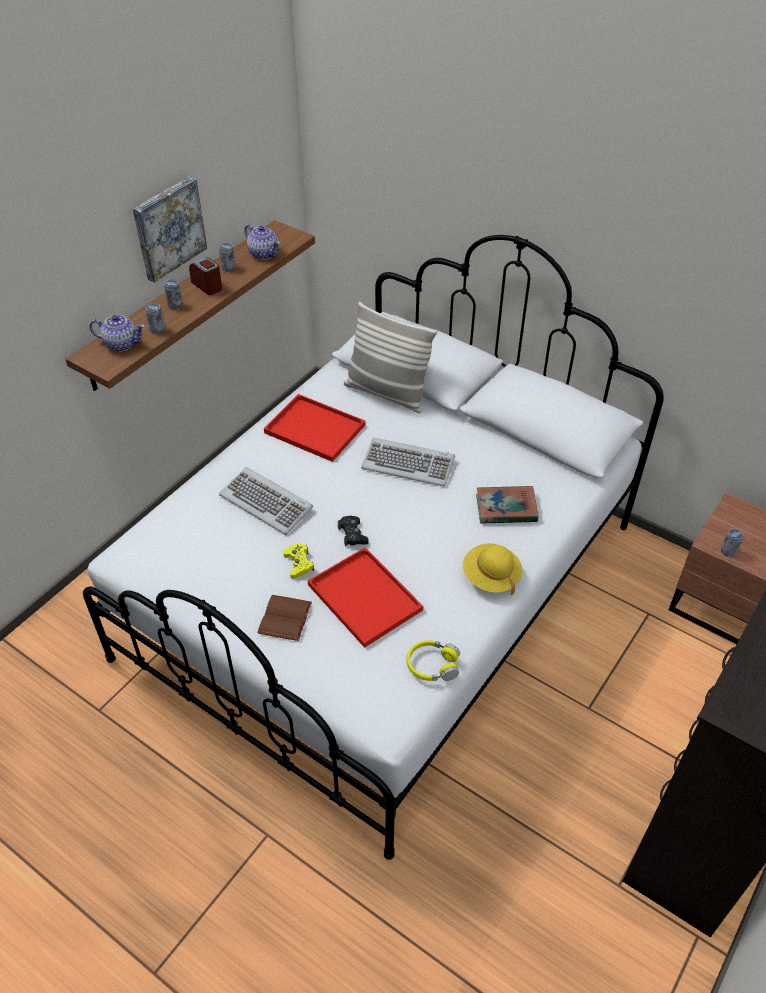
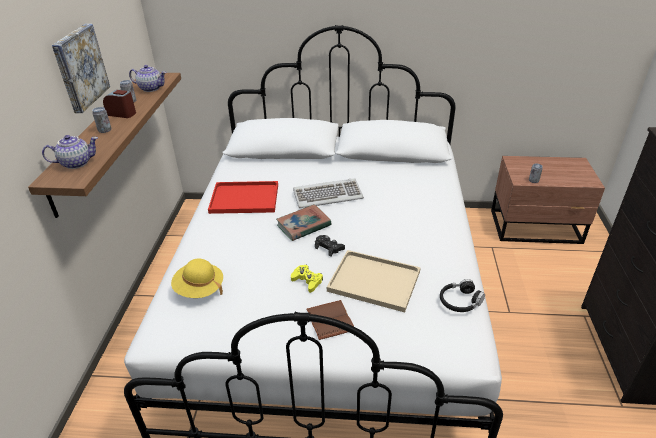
camera: 30 degrees left, 10 degrees down
(157, 329) = (102, 146): can -> none
(267, 502) = (248, 253): keyboard -> none
(362, 596) = (372, 281): red tray -> beige tray
(387, 393) = (276, 164): pillow -> none
(432, 665) = (460, 301): yellow headphones -> black headphones
(491, 577) = (441, 235): yellow hat -> yellow hat (199, 289)
(506, 508) = (412, 196): book -> book (303, 225)

